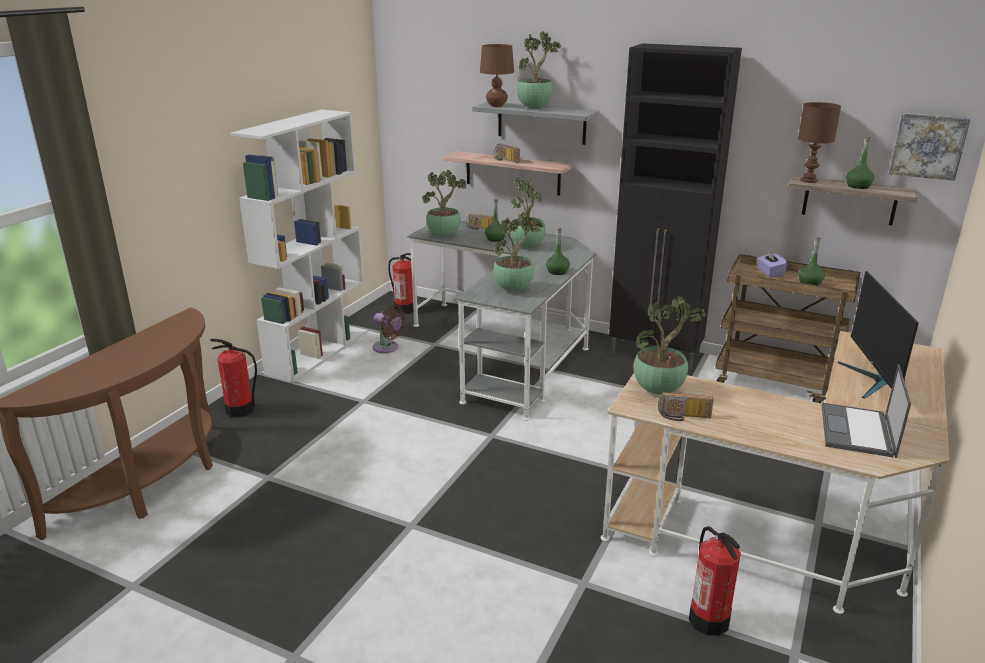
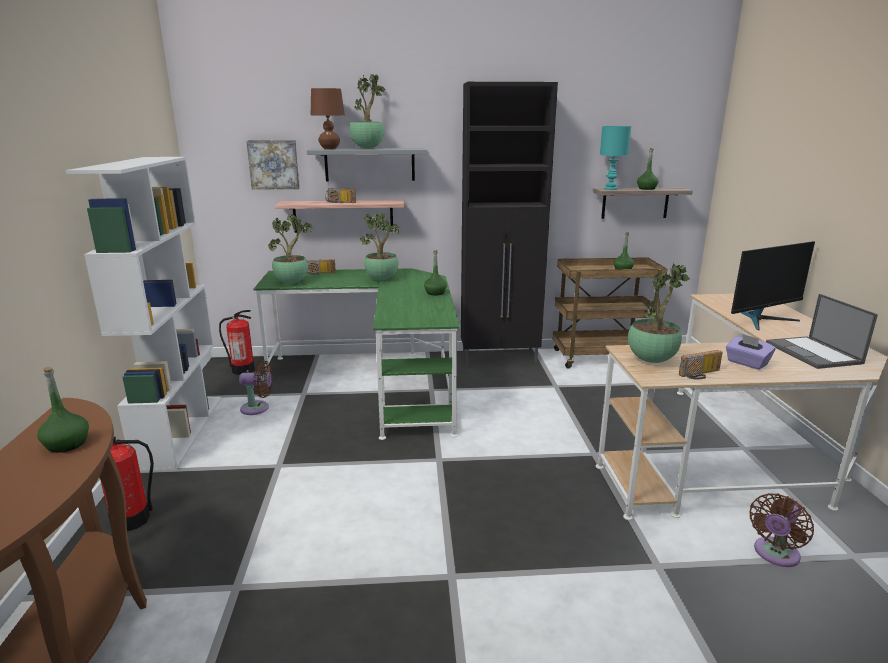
camera: 30 degrees left, 5 degrees down
(495, 239) = (345, 278): green bottle -> green bottle (67, 444)
(507, 349) = (377, 382): grey desk -> green desk
(514, 289) = (418, 311): potted plant -> none
(709, 619) = (775, 555): fire extinguisher -> brown fan
(769, 273) = (588, 268): purple tissue box -> purple tissue box (746, 363)
(808, 180) = (610, 189): brown table lamp -> turquoise table lamp
(873, 380) = (762, 319): monitor -> monitor turned 90 degrees counterclockwise
(928, 146) = (685, 153): picture -> picture (274, 164)

